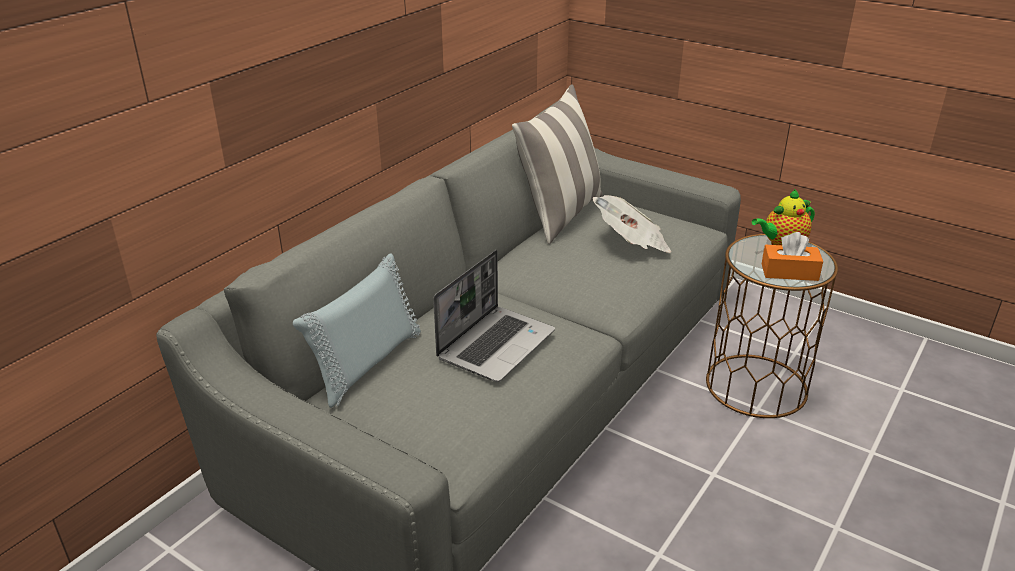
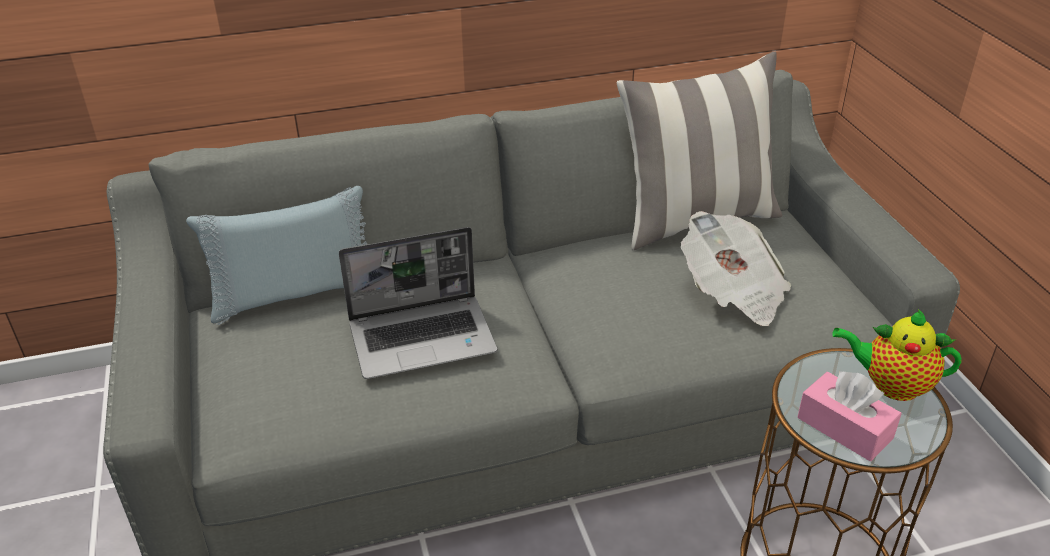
camera: 40 degrees right, 5 degrees up
(789, 272) = (844, 428): orange tissue box -> pink tissue box

